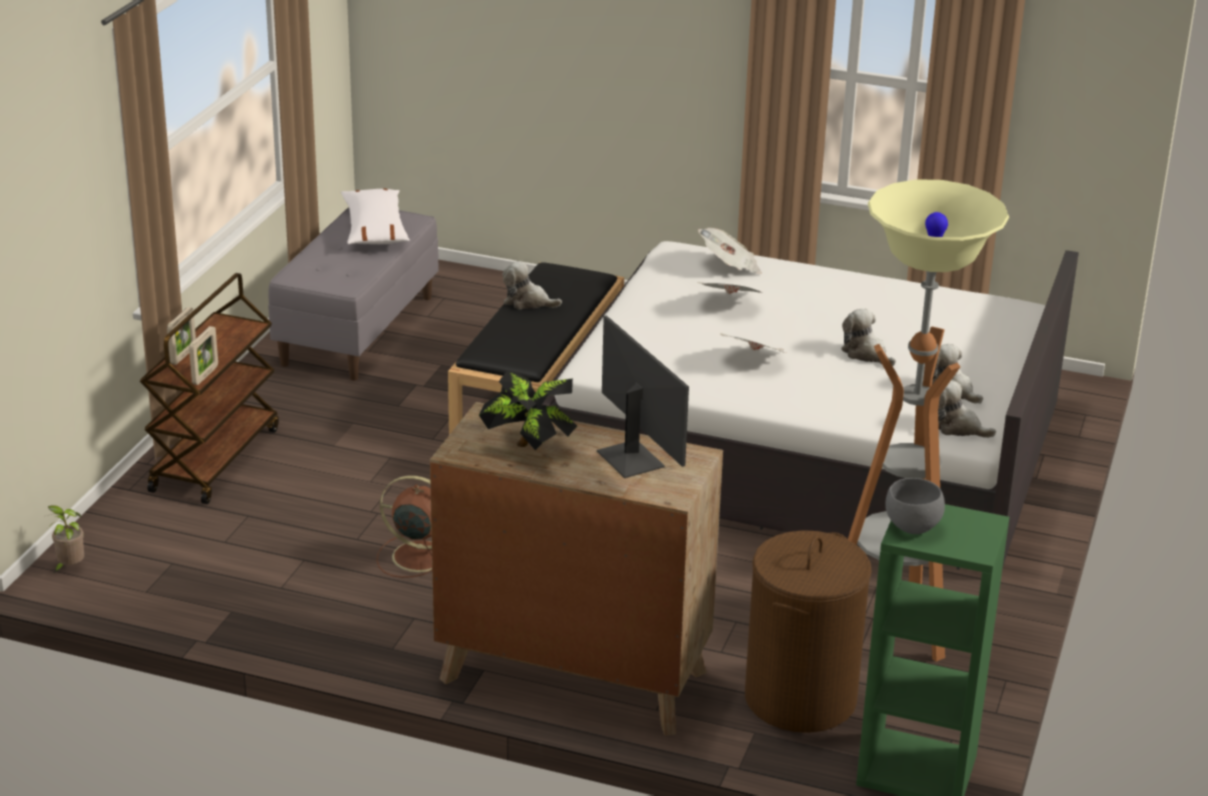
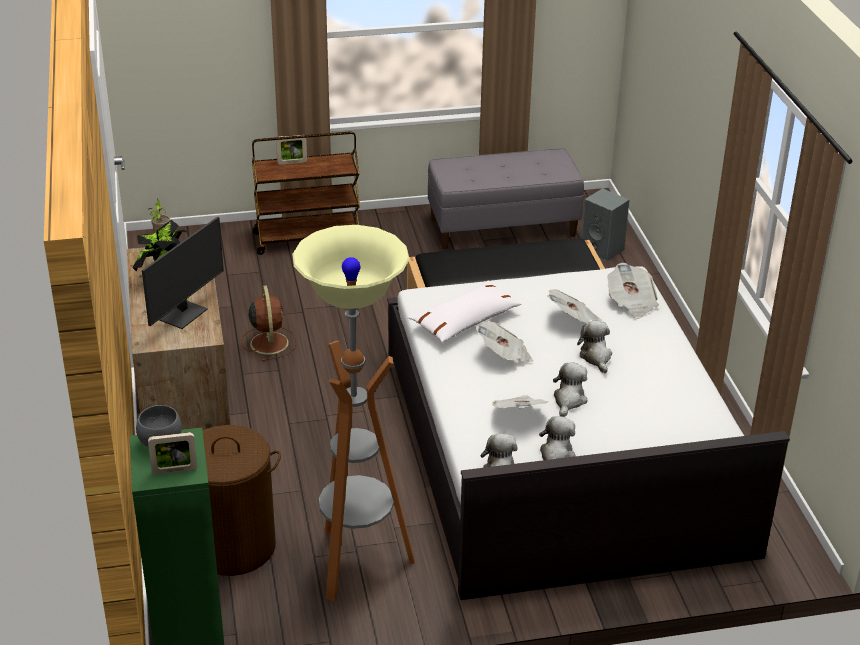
camera: 60 degrees right, 5 degrees up
(205, 375) = (275, 176): picture frame -> picture frame (174, 470)
(375, 229) = (539, 166): white pillow -> white pillow (465, 321)
(477, 292) = (603, 249): none -> grey speaker
(528, 302) = (516, 251): plush toy -> plush toy (596, 357)
(866, 386) = (519, 414): none -> newspaper

